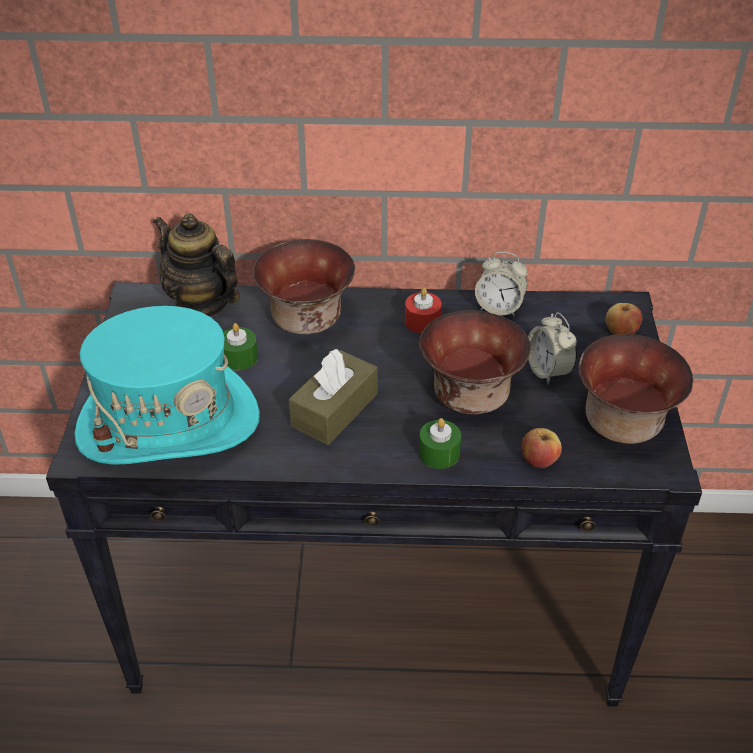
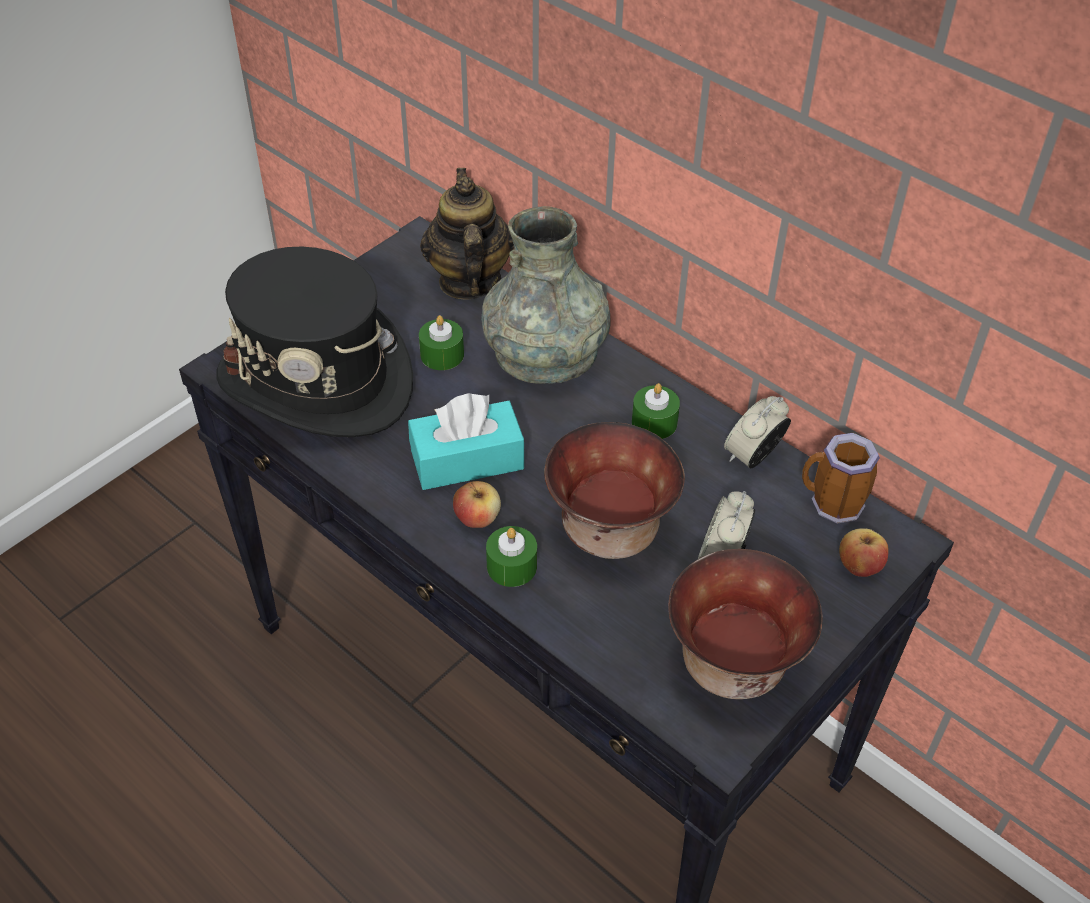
camera: 40 degrees right, 5 degrees up
(168, 423) = (317, 381): turquoise hat -> black hat
(307, 319) = (546, 353): bowl -> grey vase
(334, 410) = (467, 460): brown tissue box -> turquoise tissue box
(422, 321) = (654, 422): red candle -> green candle
(499, 308) = (753, 456): alarm clock -> alarm clock turned 75 degrees clockwise
(538, 460) = (598, 640): apple -> apple (477, 518)
(570, 309) = (831, 506): none -> mug

